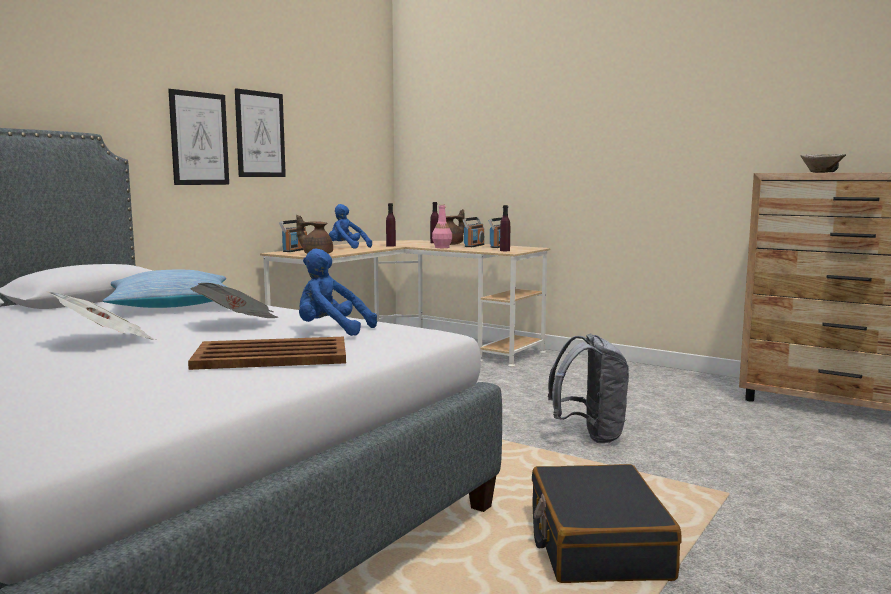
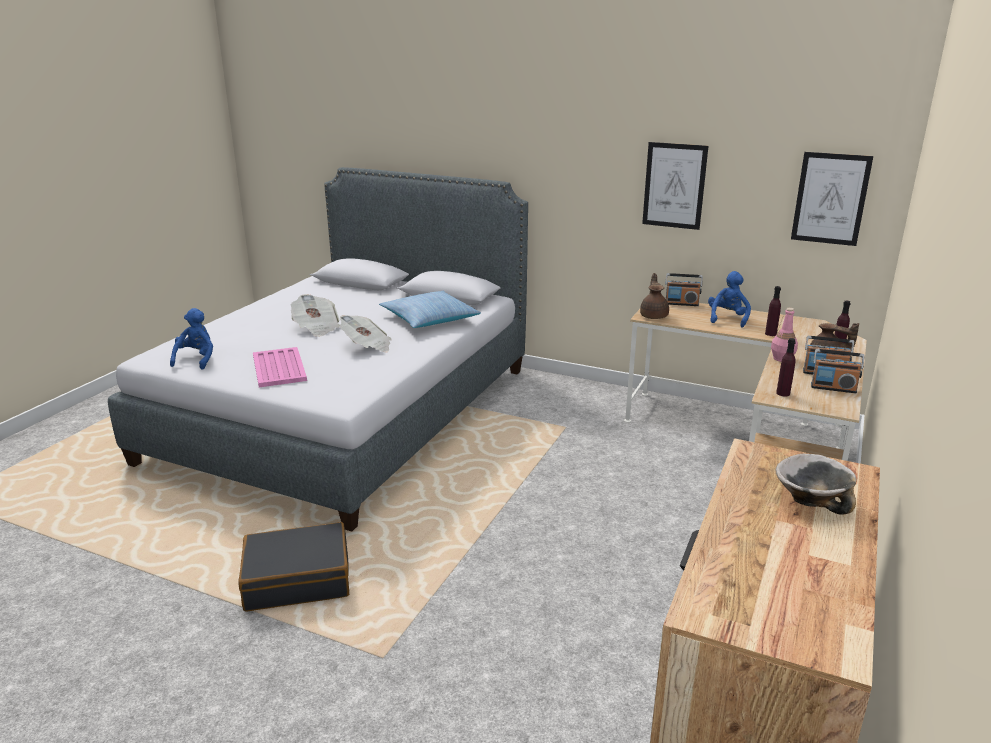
camera: 80 degrees right, 15 degrees up
(199, 138) = (605, 187): picture -> picture (830, 199)
(273, 356) = (279, 368): brown tray -> pink tray
(331, 331) = (348, 372): blue plush toy -> blue plush toy (196, 359)
(590, 435) = (513, 579): grey backpack -> none

